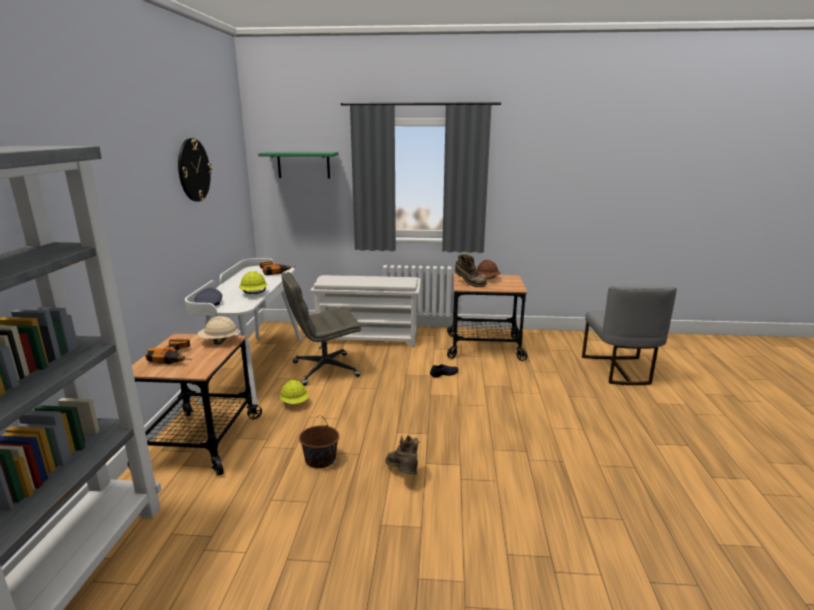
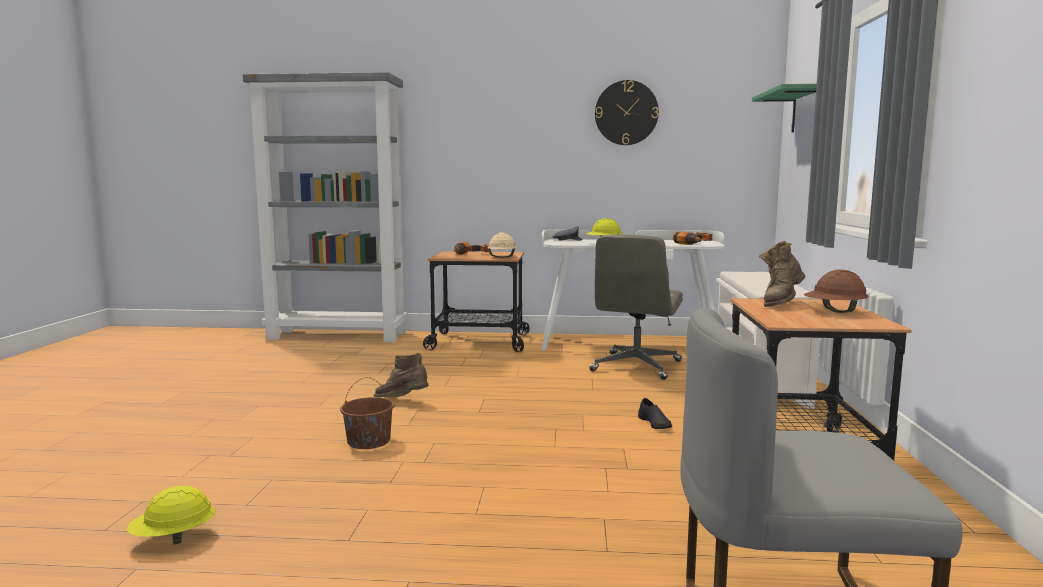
camera: 90 degrees right, 10 degrees down
(295, 403) = (549, 361): yellow hard hat -> yellow hard hat (173, 538)
(320, 459) = (439, 374): brown bucket -> brown bucket (368, 441)
(324, 369) = (636, 366): grey office chair -> grey office chair turned 135 degrees counterclockwise
(403, 473) = (402, 401): brown boot -> brown boot turned 135 degrees counterclockwise

